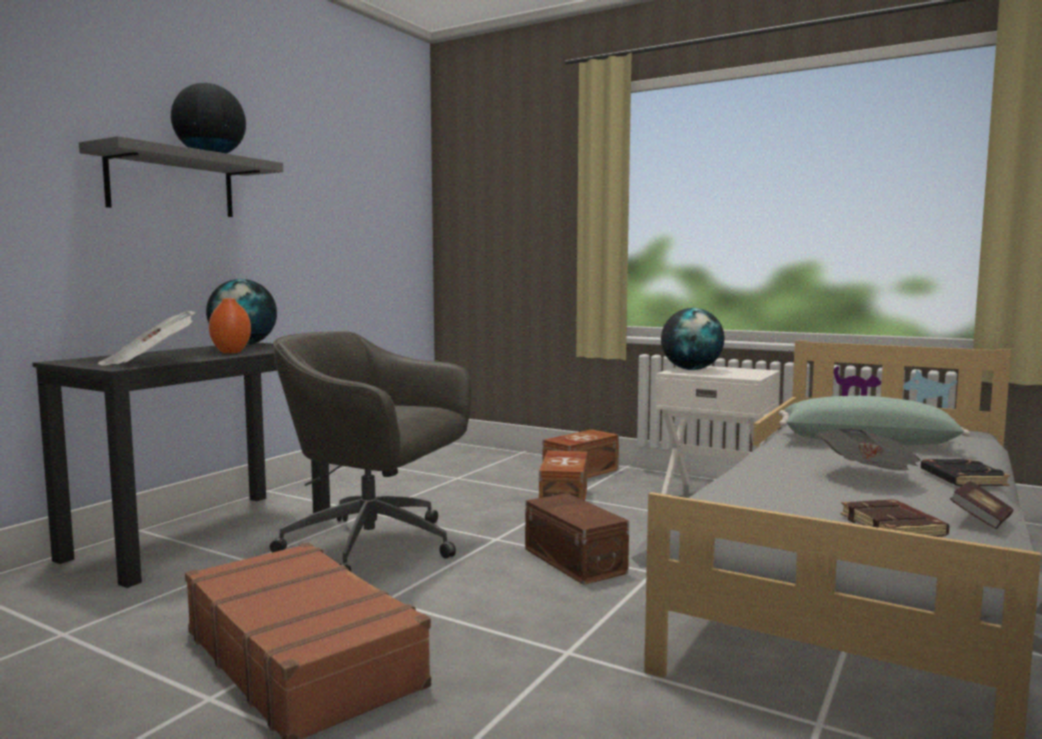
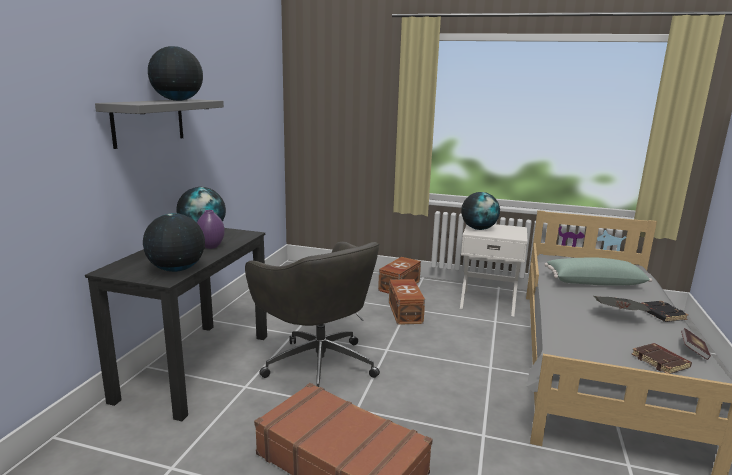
camera: 15 degrees left, 10 degrees up
(149, 362) = (176, 269): newspaper -> globe
(231, 352) = (211, 246): orange vase -> purple vase
(375, 546) = (318, 364): grey office chair -> grey office chair turned 135 degrees counterclockwise
(575, 560) = (442, 362): brown storage box -> none

